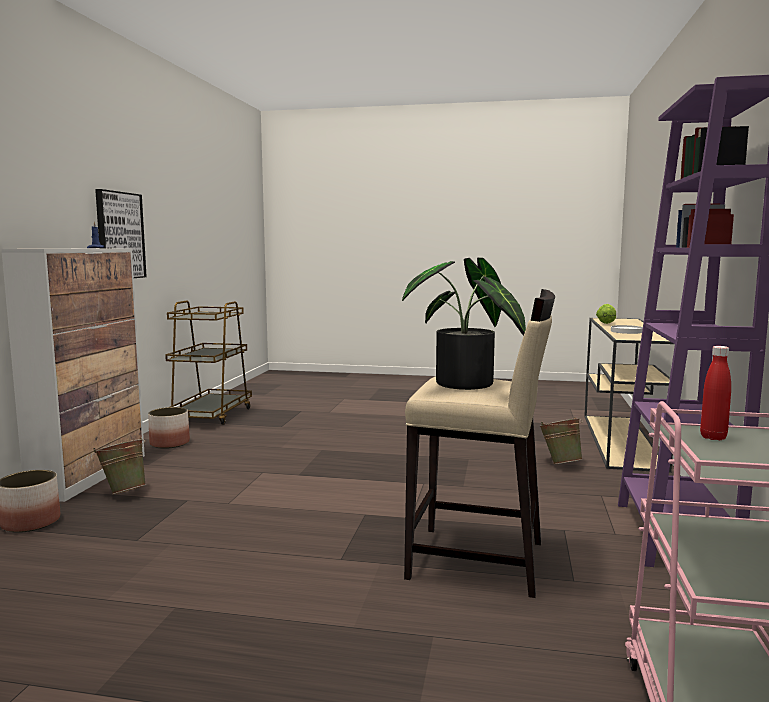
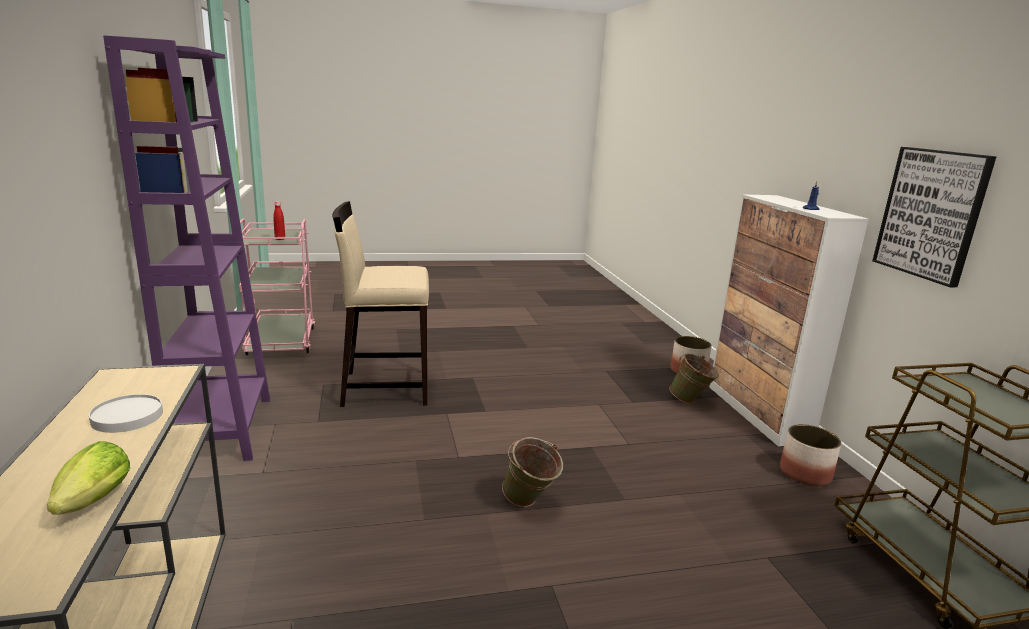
camera: 155 degrees right, 10 degrees up
(466, 385) = (393, 270): potted plant -> none
(560, 464) = (291, 534): green bucket -> green bucket (529, 504)

